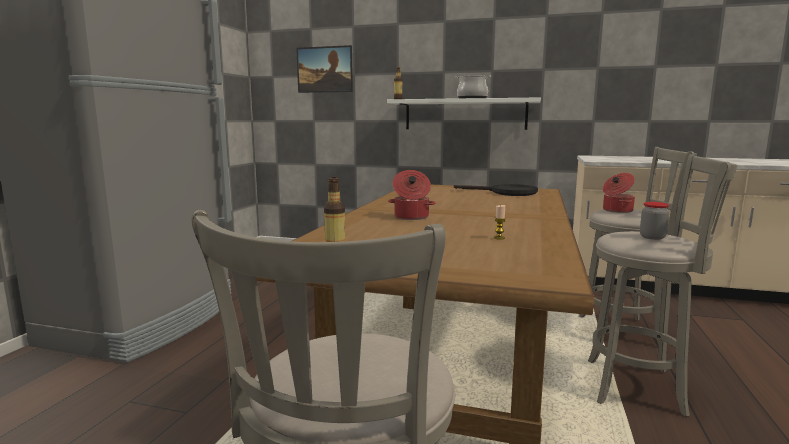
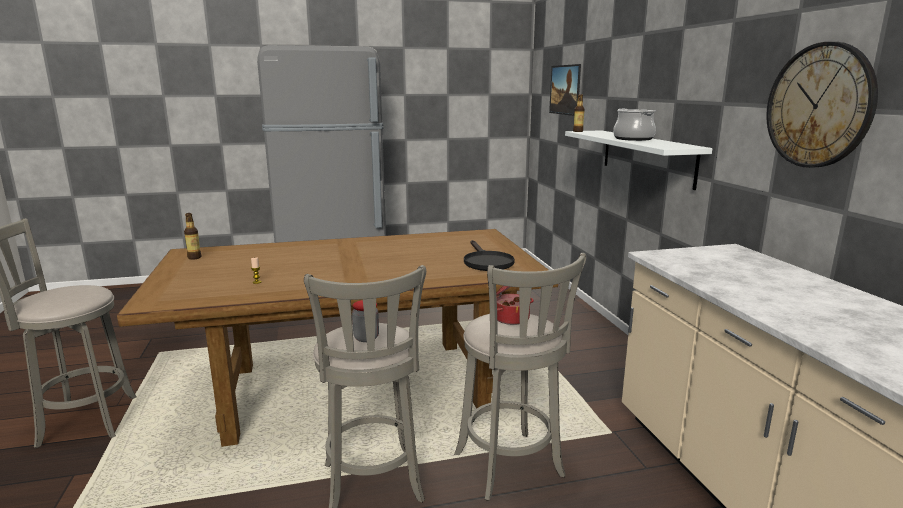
camera: 60 degrees right, 5 degrees up
(411, 217) = (316, 254): cooking pot -> none
(626, 65) = (819, 106): none -> wall clock

